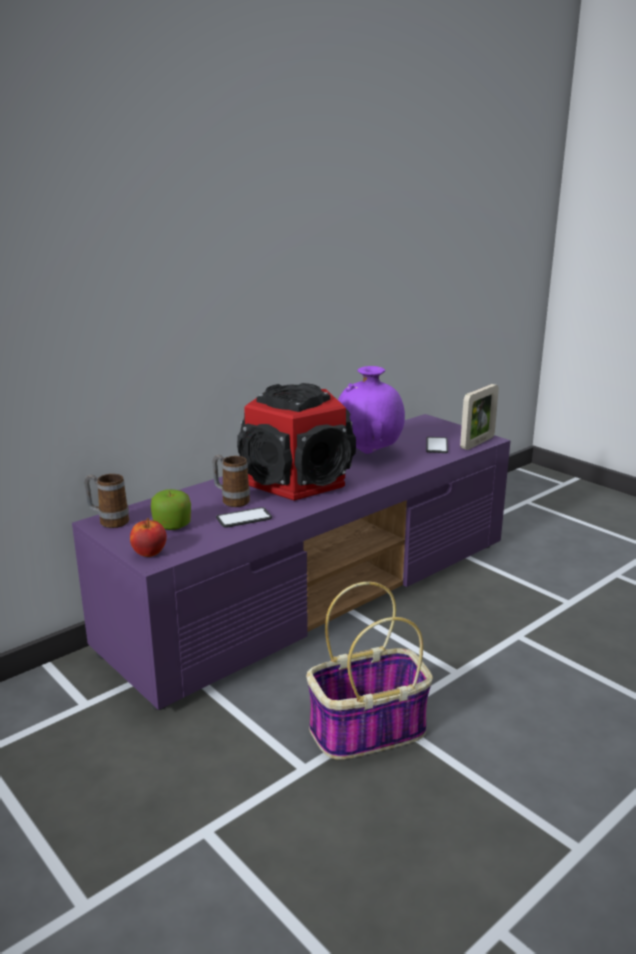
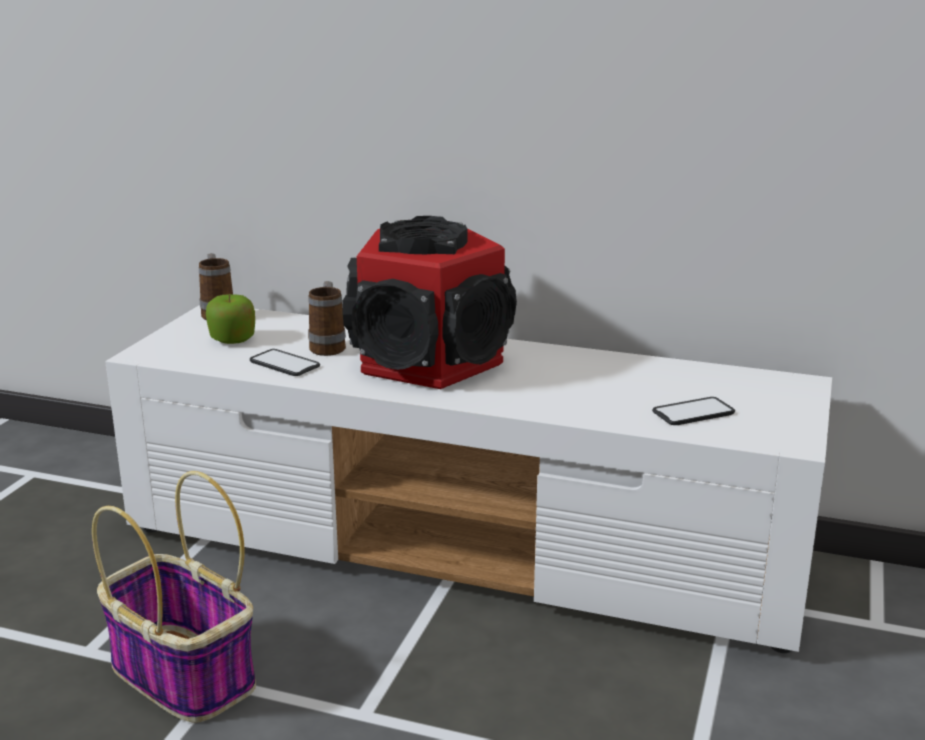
camera: 60 degrees right, 0 degrees up
(149, 553) = (157, 348): apple -> none
(319, 592) = (467, 546): purple tv stand -> white tv stand
(368, 453) = (590, 377): purple vase -> none
(477, 443) = (759, 438): picture frame -> none

